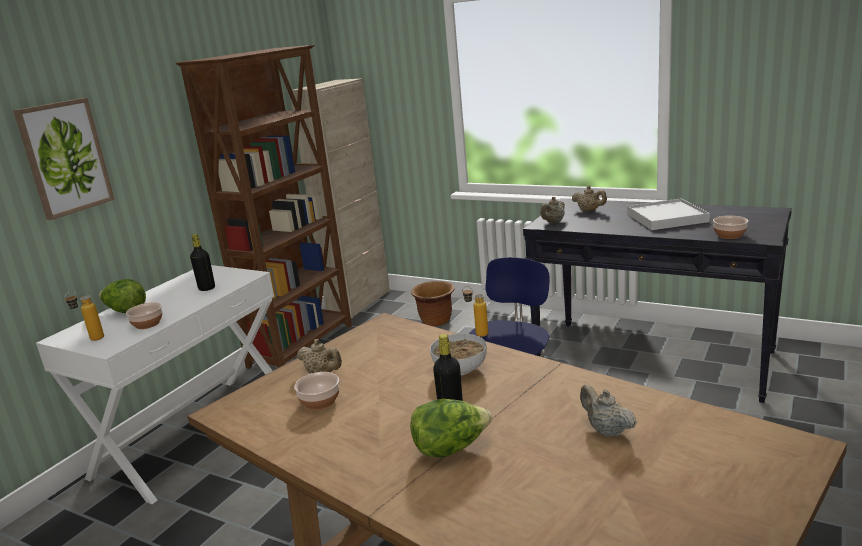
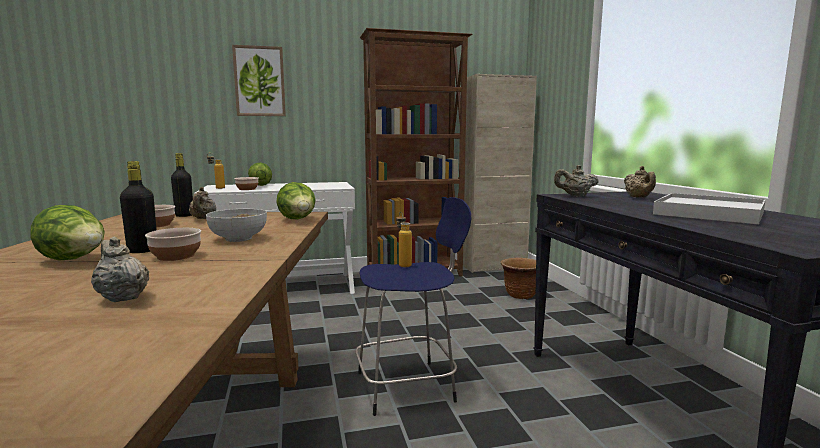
camera: 45 degrees right, 10 degrees down
(207, 288) = (310, 186): black bottle -> black bottle (184, 215)
(409, 332) = (298, 220): none -> lettuce
(606, 430) = (122, 297): beige teapot -> beige teapot turned 60 degrees counterclockwise
(729, 235) = (746, 235): bowl -> bowl (176, 256)

